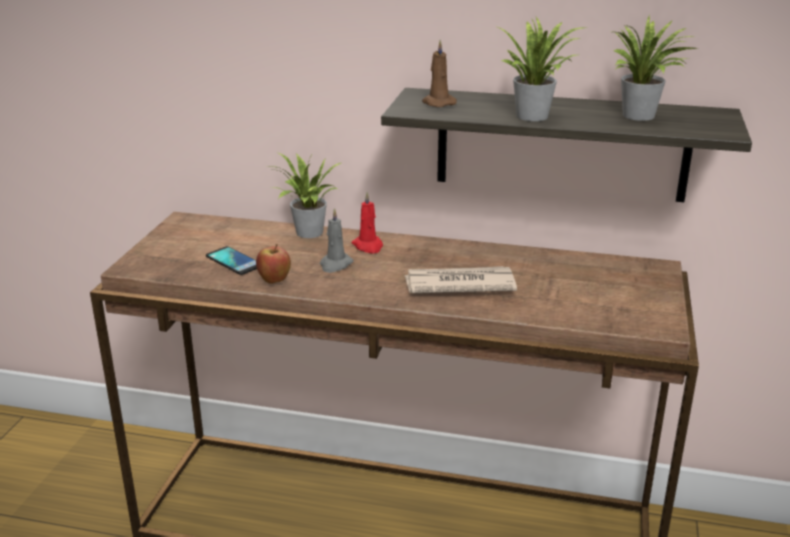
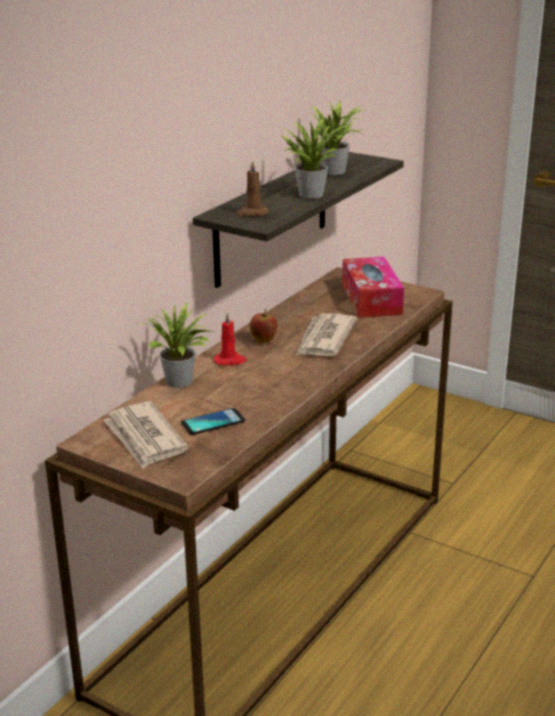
camera: 70 degrees left, 0 degrees up
(194, 239) = (144, 438): none -> newspaper
(274, 281) = (267, 408): apple -> apple (263, 341)
(335, 265) = (255, 379): grey candle -> none
(601, 295) = (371, 299): none -> tissue box

